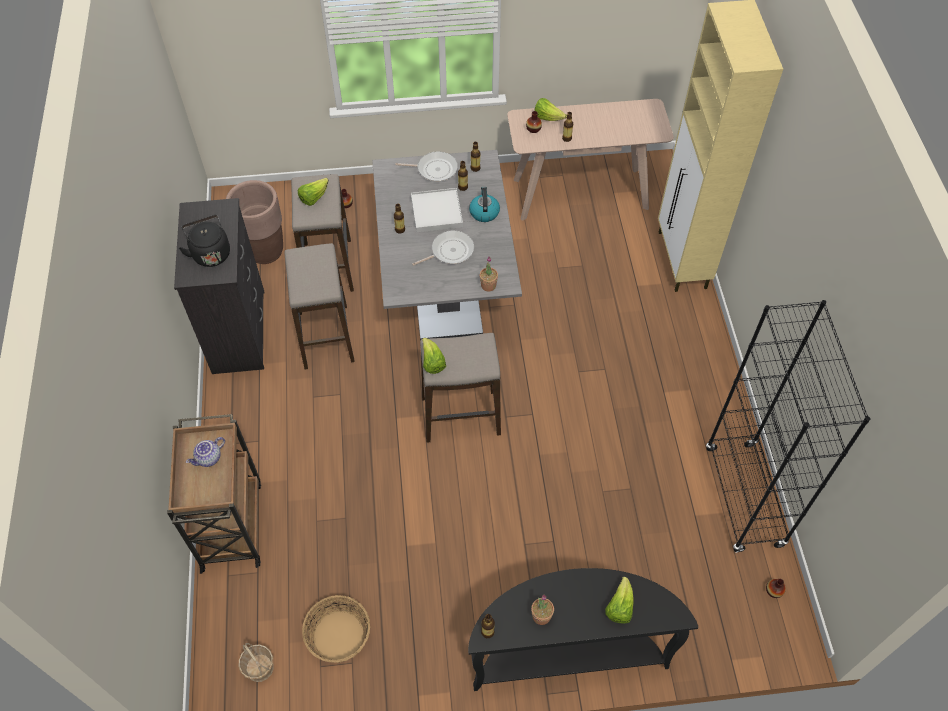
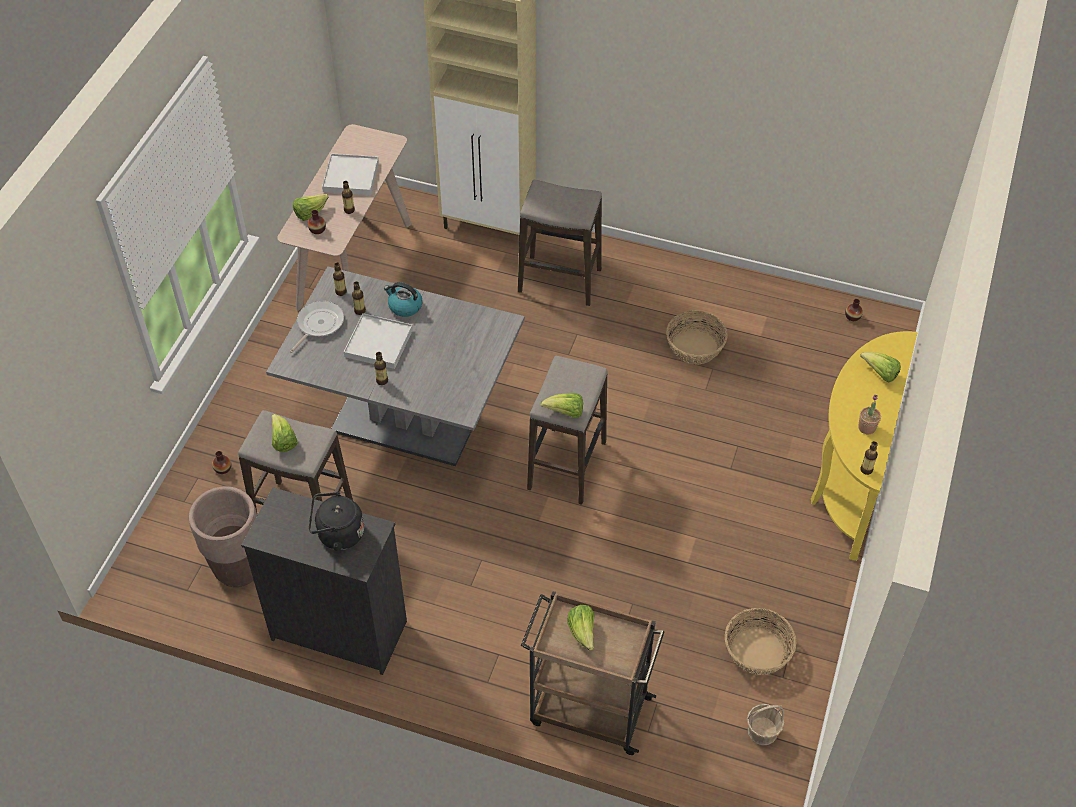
camera: 65 degrees left, 5 degrees down
(209, 458) = (582, 632): teapot -> lettuce
(326, 337) = (399, 548): stool -> stool (560, 281)
(450, 251) = (437, 351): frying pan -> none
(488, 285) = (499, 337): potted plant -> none
(567, 652) = (848, 478): black console table -> yellow console table
(603, 124) = (351, 176): none -> white tray
(646, 465) = (695, 347): none -> basket
(743, 497) = (759, 296): black bookcase -> none

